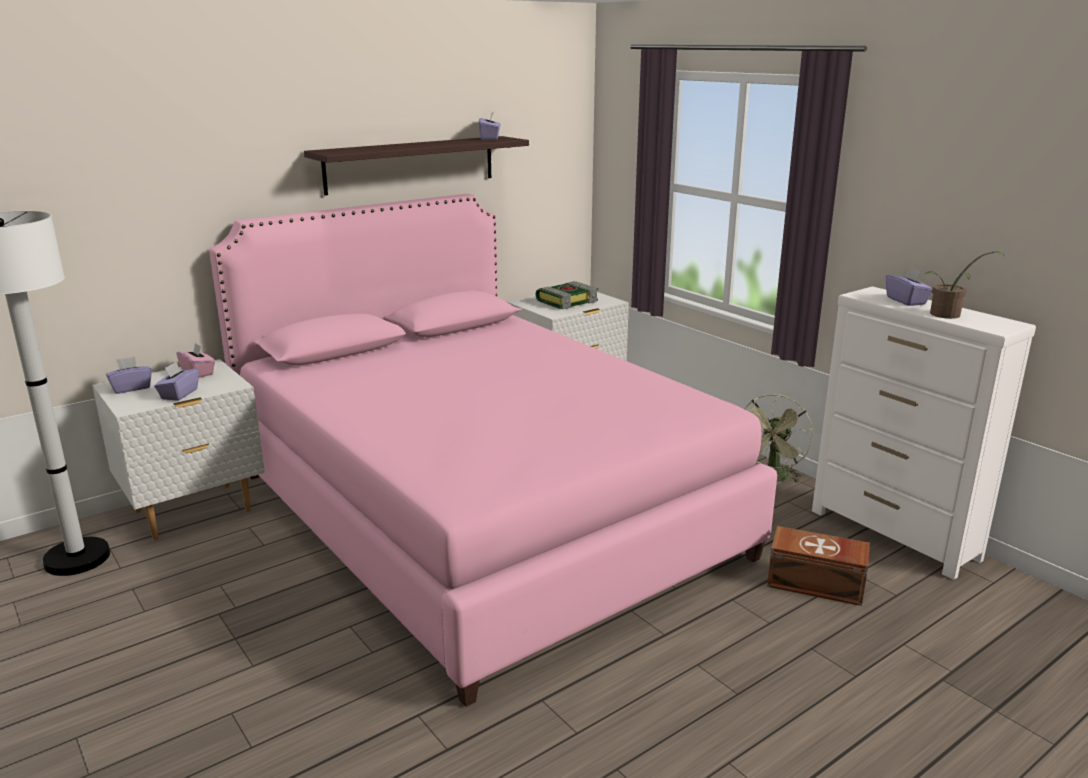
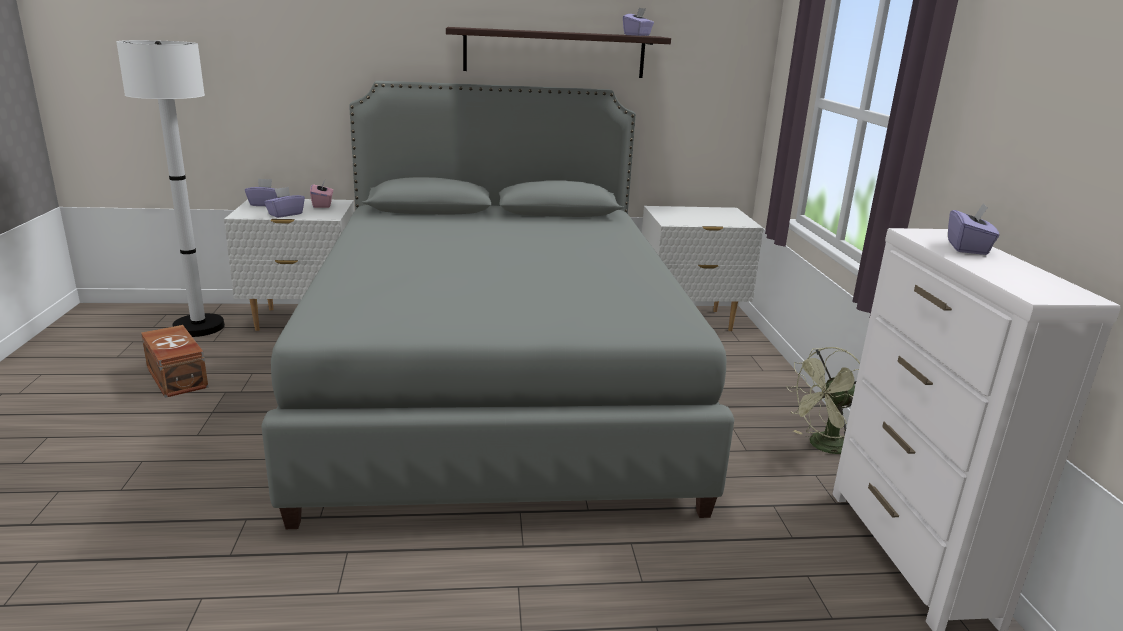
camera: 30 degrees right, 0 degrees up
(481, 514) = (496, 386): pink bed -> grey bed
(567, 301) = (701, 216): book -> none
(816, 584) = (744, 567): brown storage box -> brown storage box (176, 378)
(949, 315) = (997, 270): potted plant -> none

